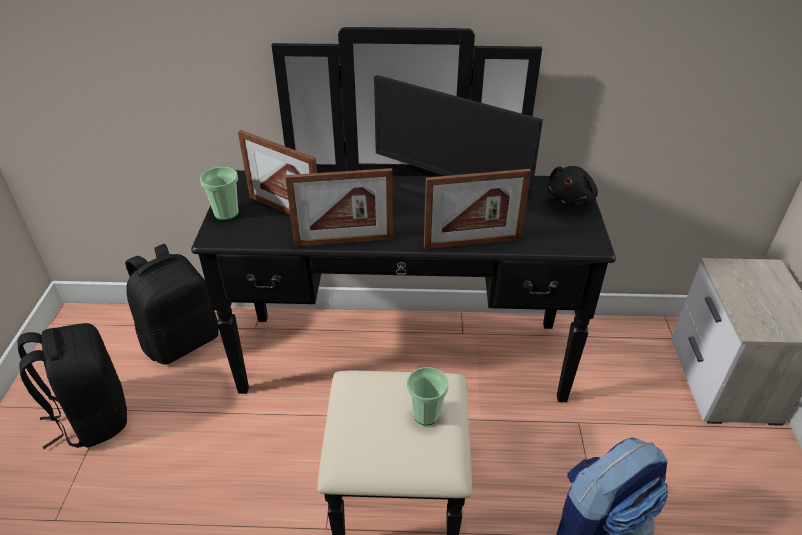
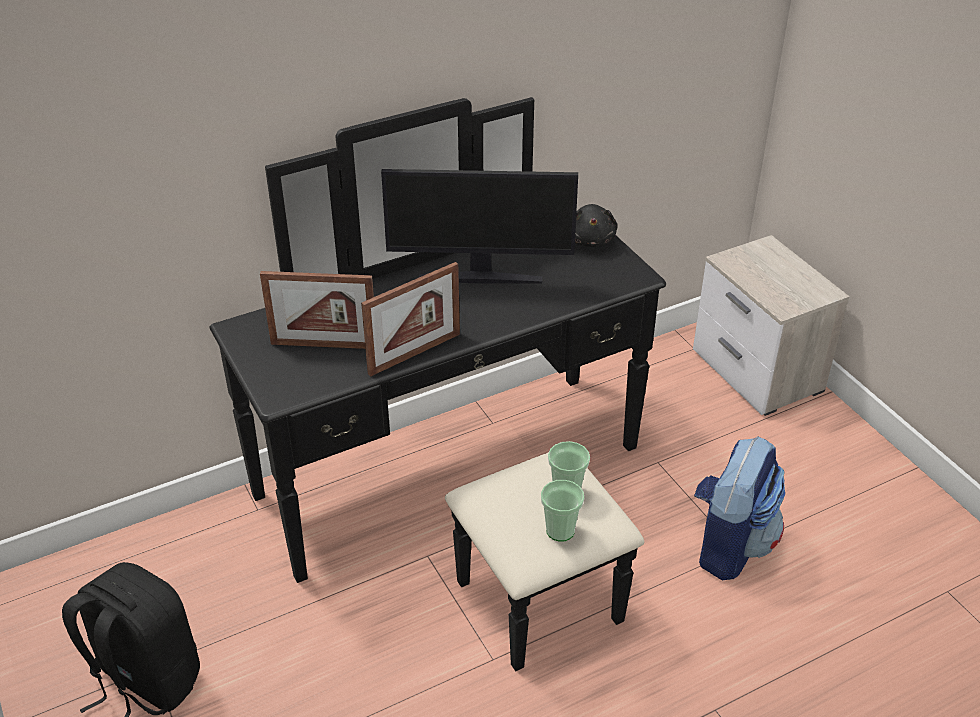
camera: 30 degrees left, 0 degrees up
(182, 340) = (179, 558): black backpack -> none
(226, 213) = (263, 369): cup -> cup (560, 530)
(472, 243) = (536, 311): picture frame -> none

